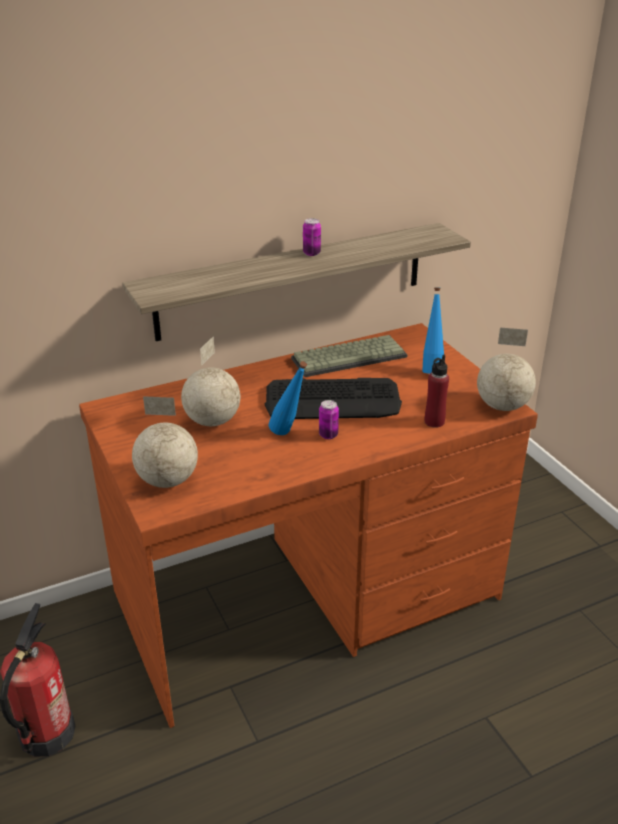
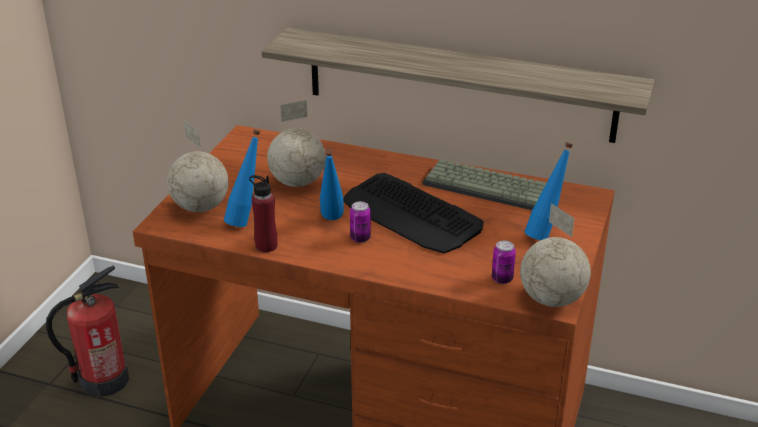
camera: 45 degrees right, 0 degrees up
(223, 469) = (246, 220): none -> blue bottle
(311, 253) = (470, 60): can -> can (502, 279)
(434, 422) = (464, 276): red bottle -> red bottle (266, 246)

